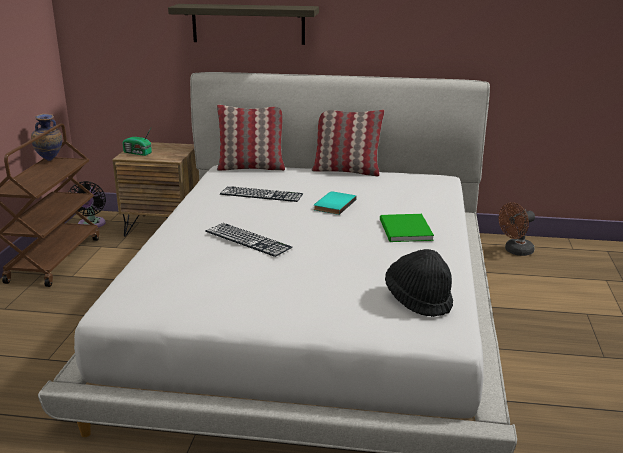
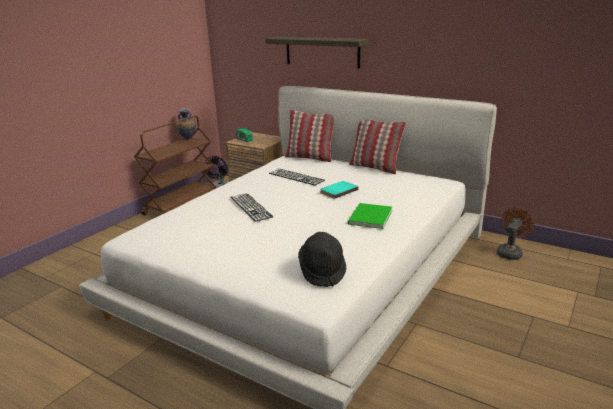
camera: 25 degrees right, 0 degrees up
(515, 251) = (510, 252): brown fan -> brown fan turned 135 degrees clockwise

